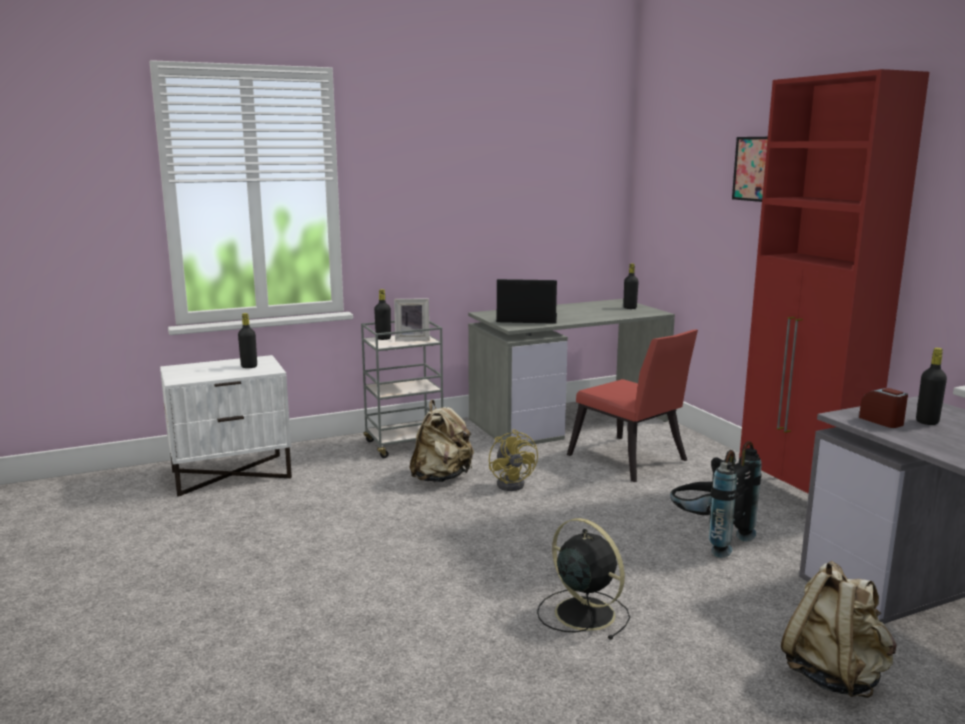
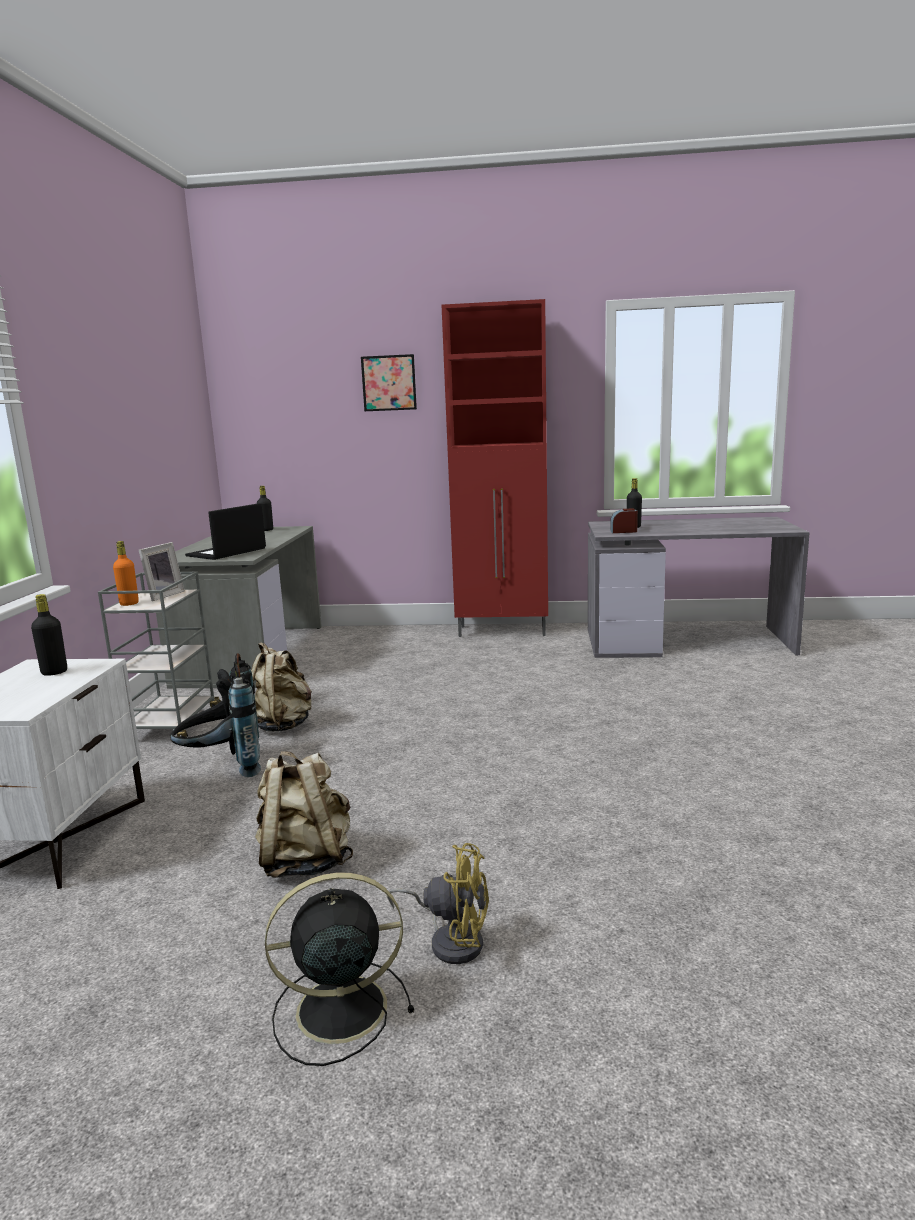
camera: 60 degrees left, 0 degrees up
(383, 338) = (129, 603): black bottle -> orange bottle
(513, 483) = (343, 700): yellow fan -> yellow fan (451, 940)
(582, 612) = (580, 723): black fan -> black fan (337, 1009)
(631, 461) = (370, 655): red chair -> none
(708, 539) = (522, 665): black backpack -> black backpack (223, 768)
(834, 676) = (703, 680): beige backpack -> beige backpack (306, 861)

